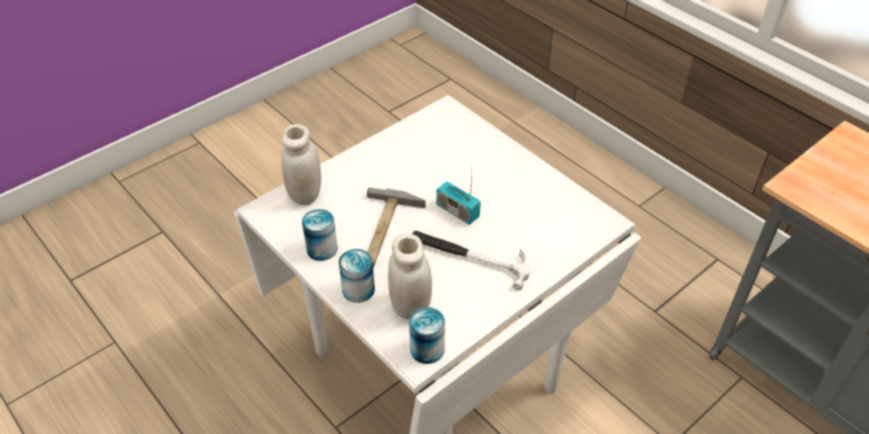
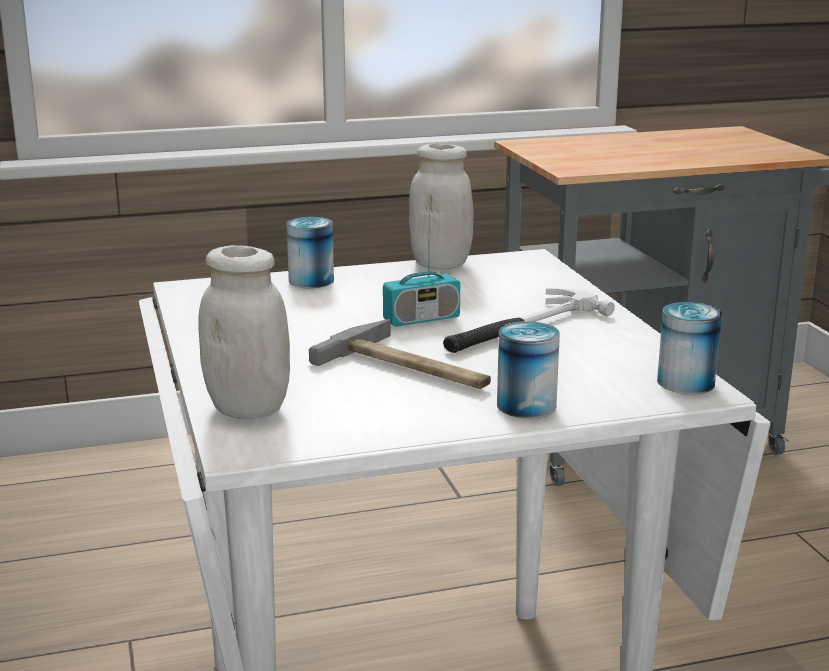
camera: 65 degrees left, 25 degrees down
(322, 249) = (403, 417): can -> can (311, 281)
(410, 306) = (592, 378): white jar -> white jar (440, 264)

